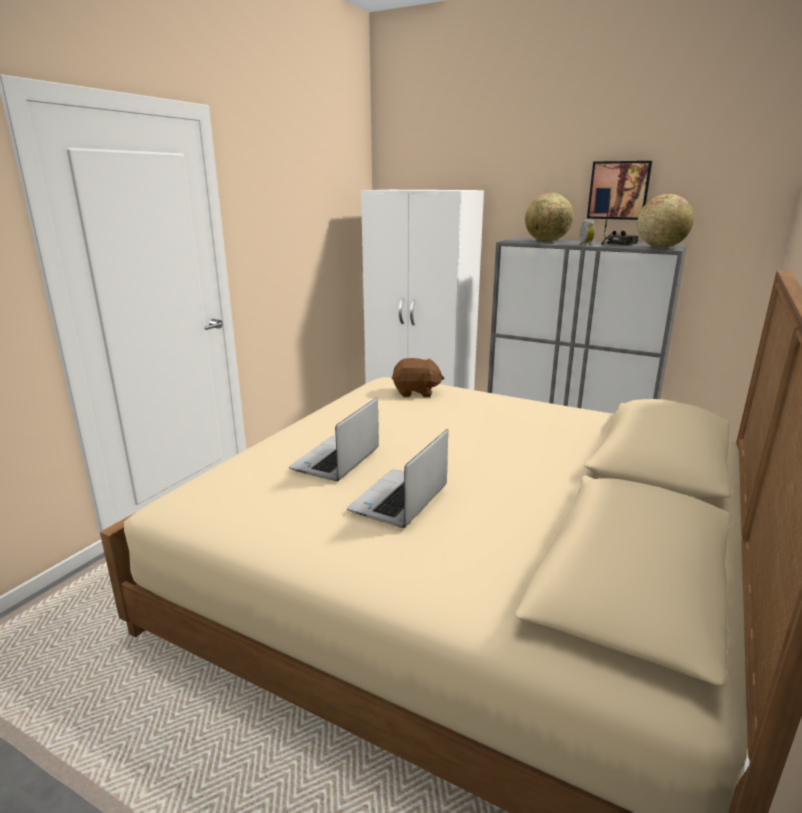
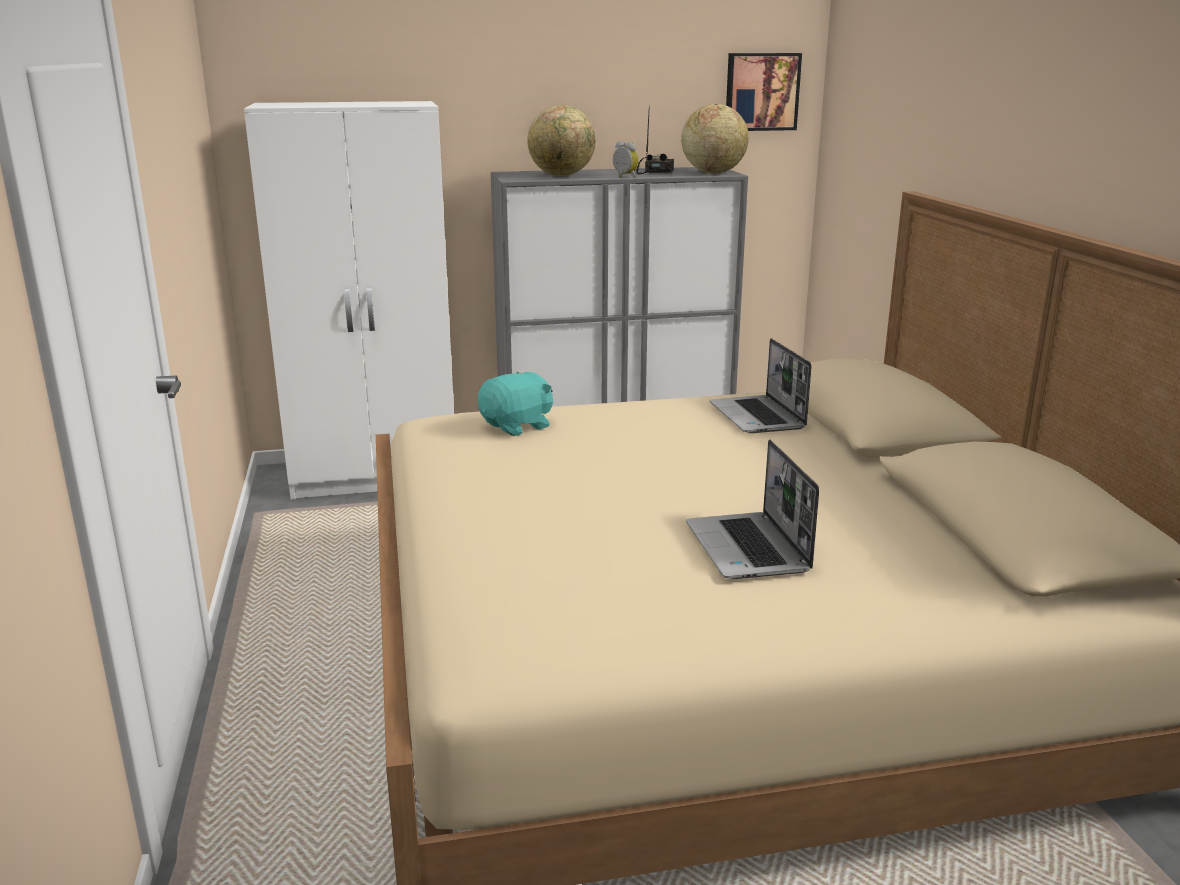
camera: 40 degrees left, 0 degrees up
(336, 460) = (595, 536): laptop -> laptop (758, 417)
(416, 392) = (517, 426): brown plush toy -> turquoise plush toy
(619, 190) = (626, 98): picture -> picture (761, 92)

